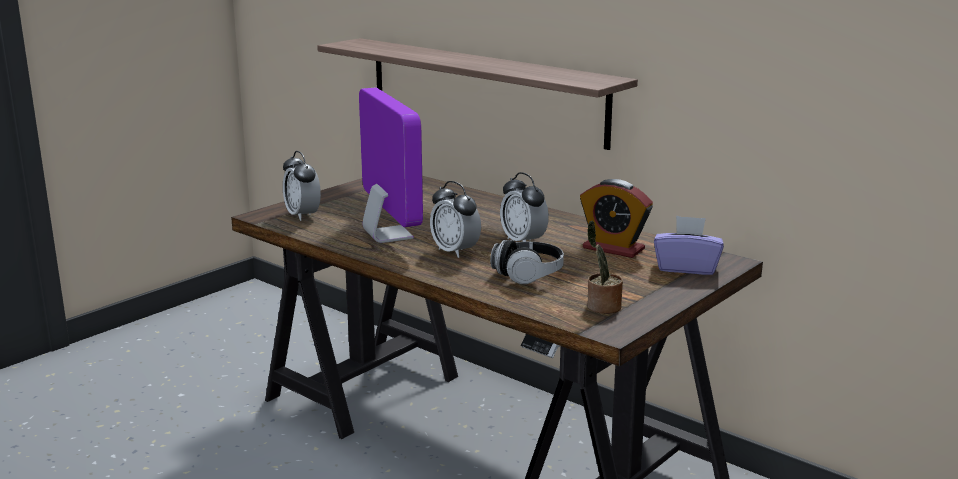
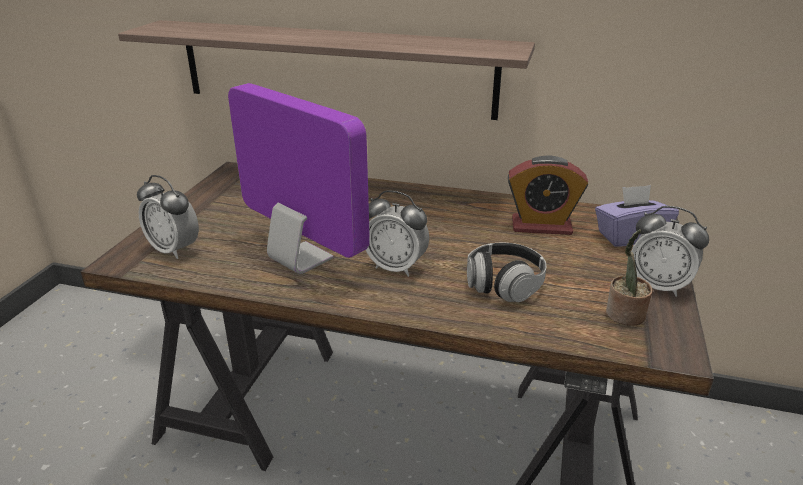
camera: 25 degrees left, 10 degrees up
(523, 241) = (450, 236): alarm clock -> alarm clock (658, 286)

